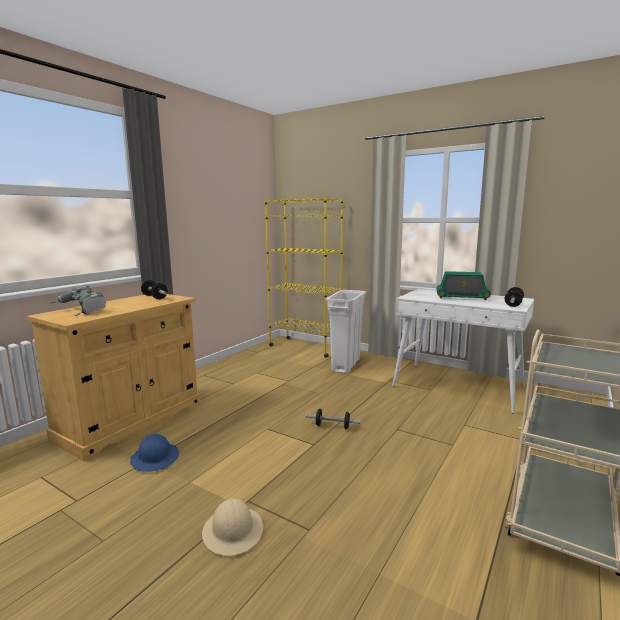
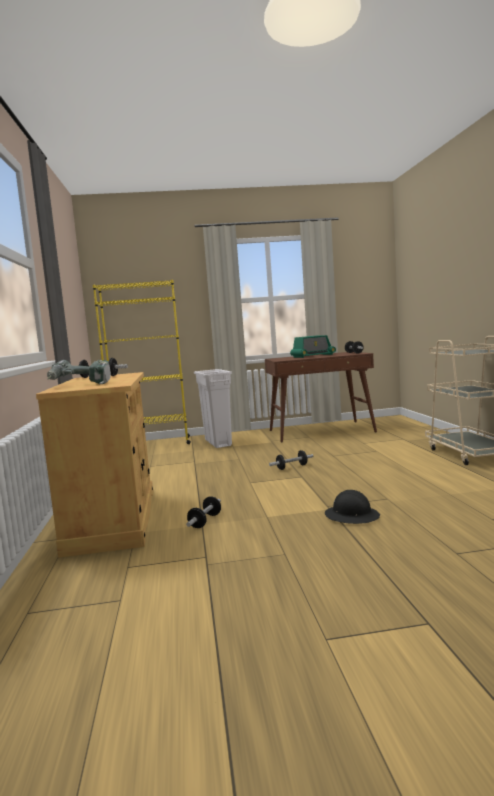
camera: 40 degrees left, 5 degrees down
(155, 458) = (205, 521): blue hard hat -> dumbbell
(233, 531) = (352, 516): beige hard hat -> black hard hat
(458, 386) = (321, 431): white desk -> brown desk

